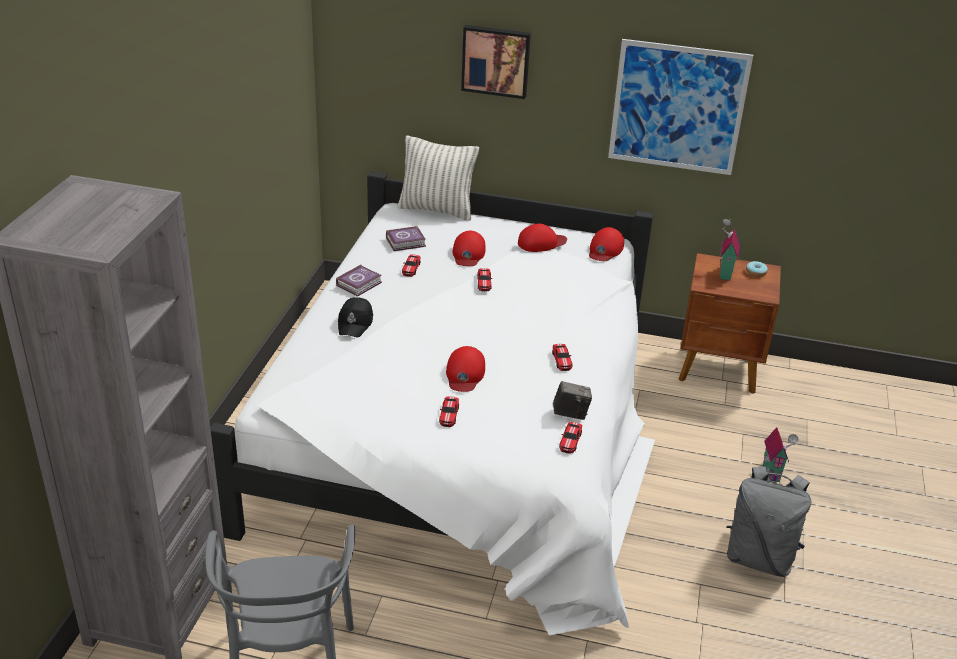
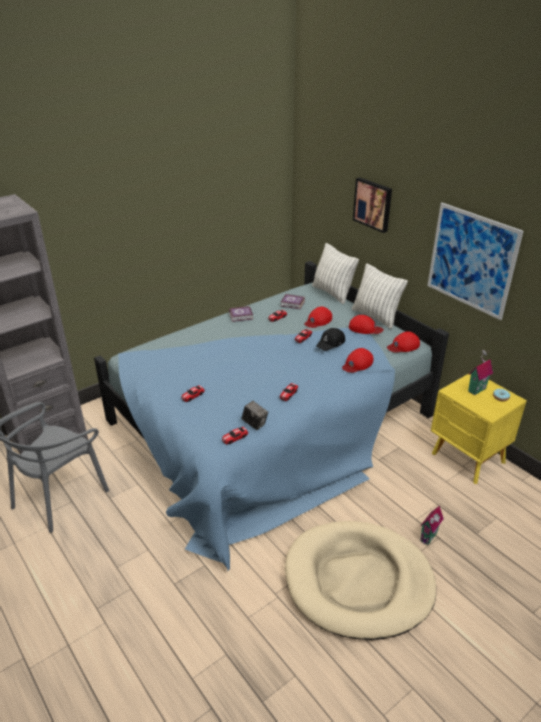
camera: 40 degrees right, 0 degrees up
(355, 323) = (213, 334): black cap -> black cap (331, 343)
(465, 374) = (228, 379): red cap -> red cap (357, 364)
(466, 434) = (270, 426): white bed -> blue bed
(528, 223) = (375, 316): none -> pillow
(719, 369) = (468, 459): brown nightstand -> yellow nightstand
(759, 558) = (358, 582): grey backpack -> beige dog bed

